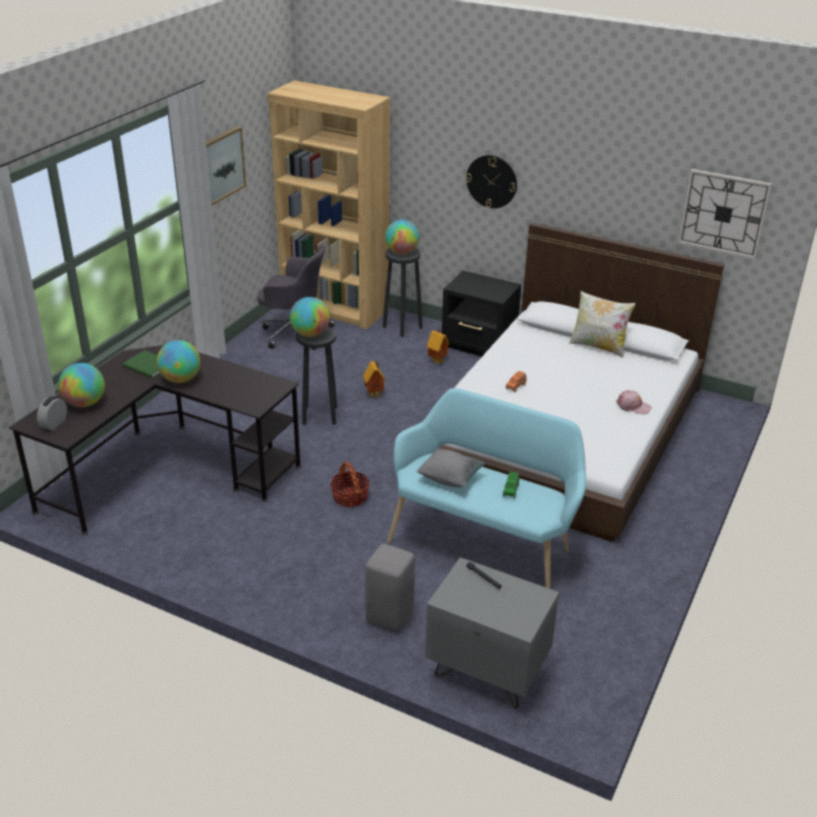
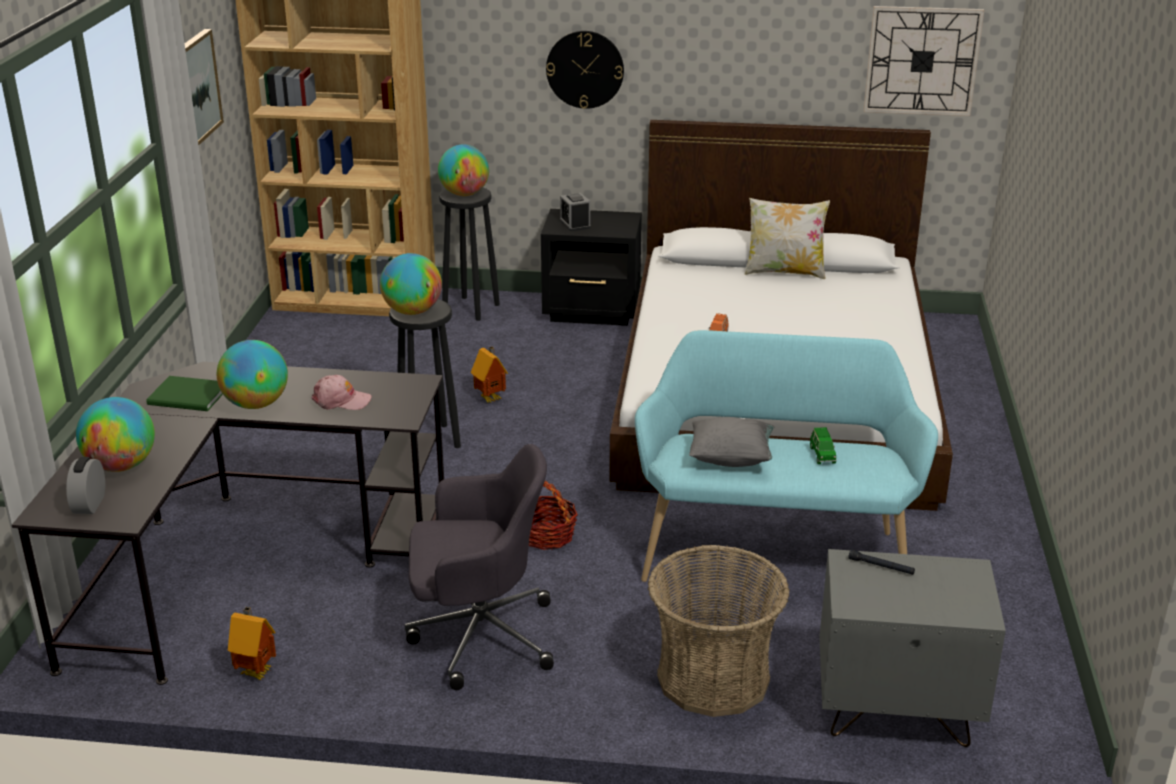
camera: 20 degrees left, 5 degrees down
(294, 332) = (317, 341): grey office chair -> grey office chair (479, 635)
(388, 617) = (713, 678): grey stool -> basket
(437, 361) = (550, 341): toy house -> toy house (256, 672)
(470, 285) = (575, 224): none -> alarm clock
(633, 406) = (882, 331): pink cap -> pink cap (341, 400)

